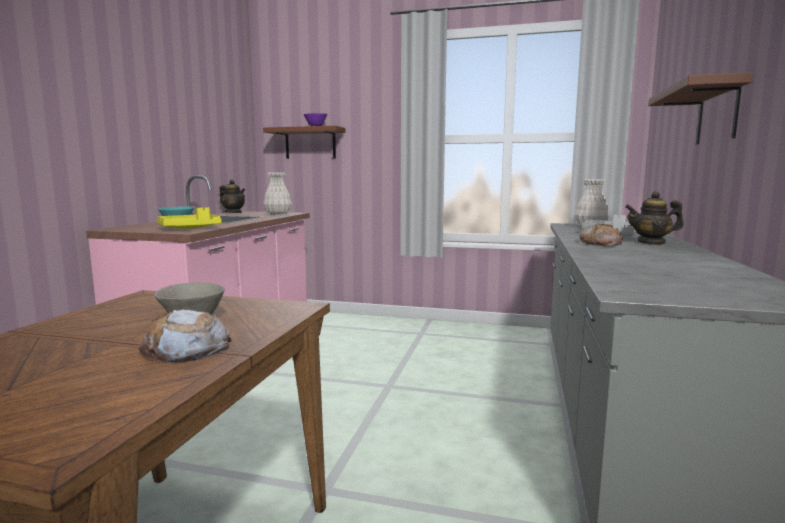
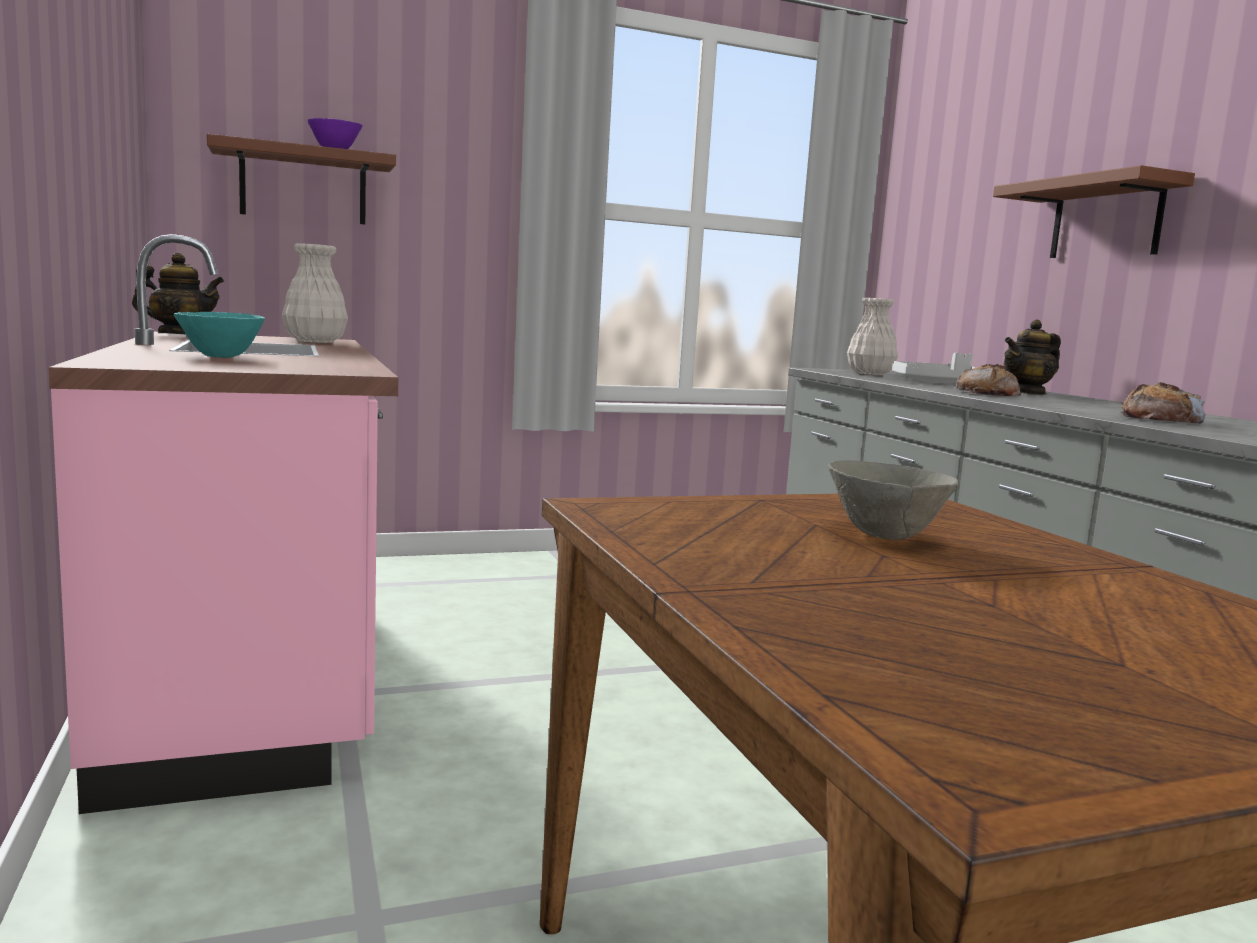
camera: 35 degrees left, 0 degrees up
(186, 348) = (1052, 569): bread -> bread (1161, 419)
(190, 228) = (317, 365): yellow tray -> none

